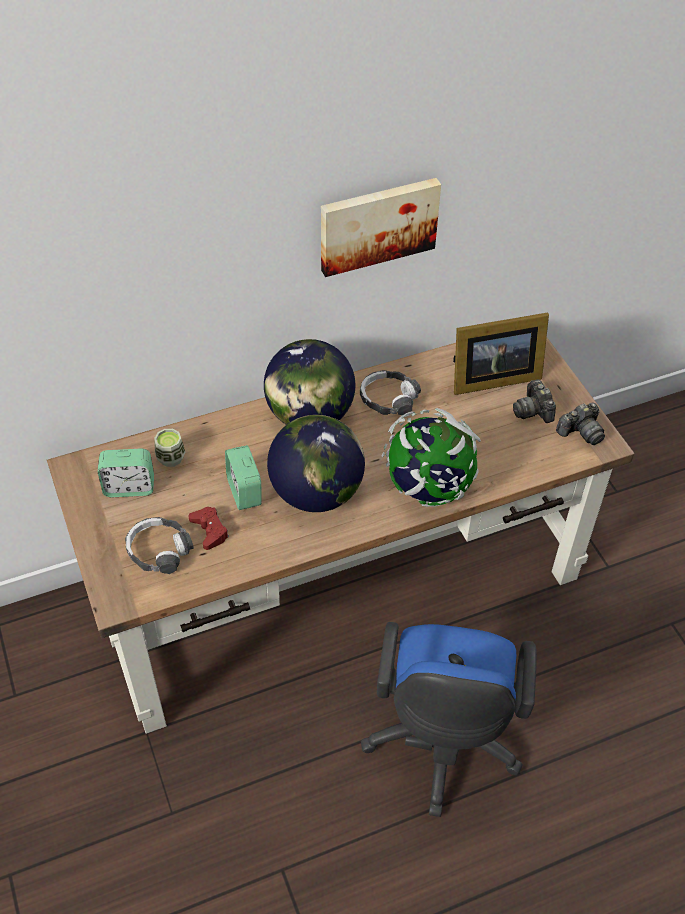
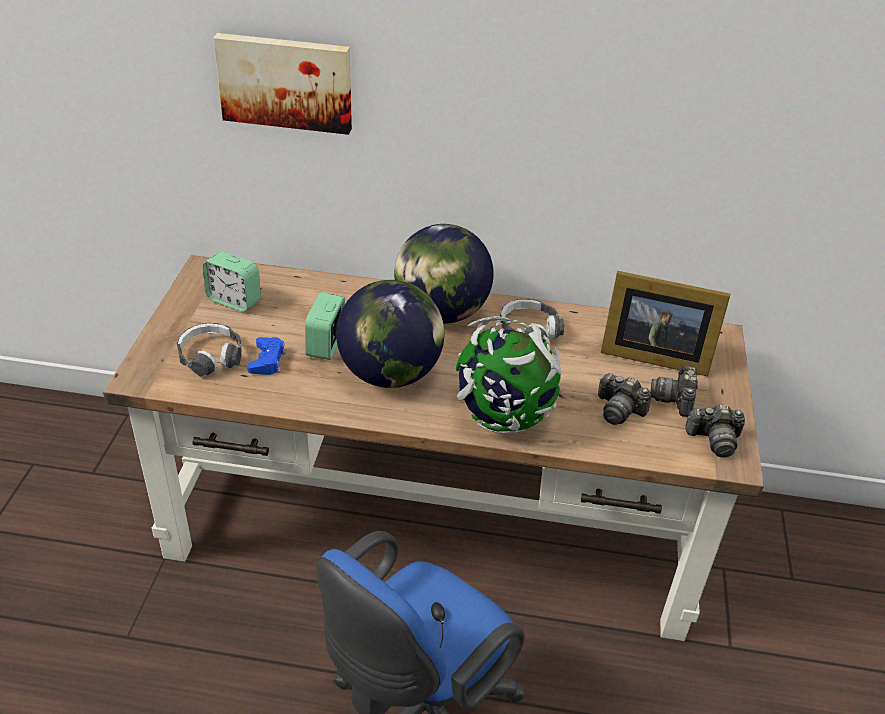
camera: 30 degrees right, 10 degrees down
(171, 458) = (289, 294): cup -> none
(209, 530) = (267, 361): red game controller -> blue game controller
(377, 224) = (564, 124): picture -> picture (286, 82)
(502, 439) = (619, 410): none -> camera

